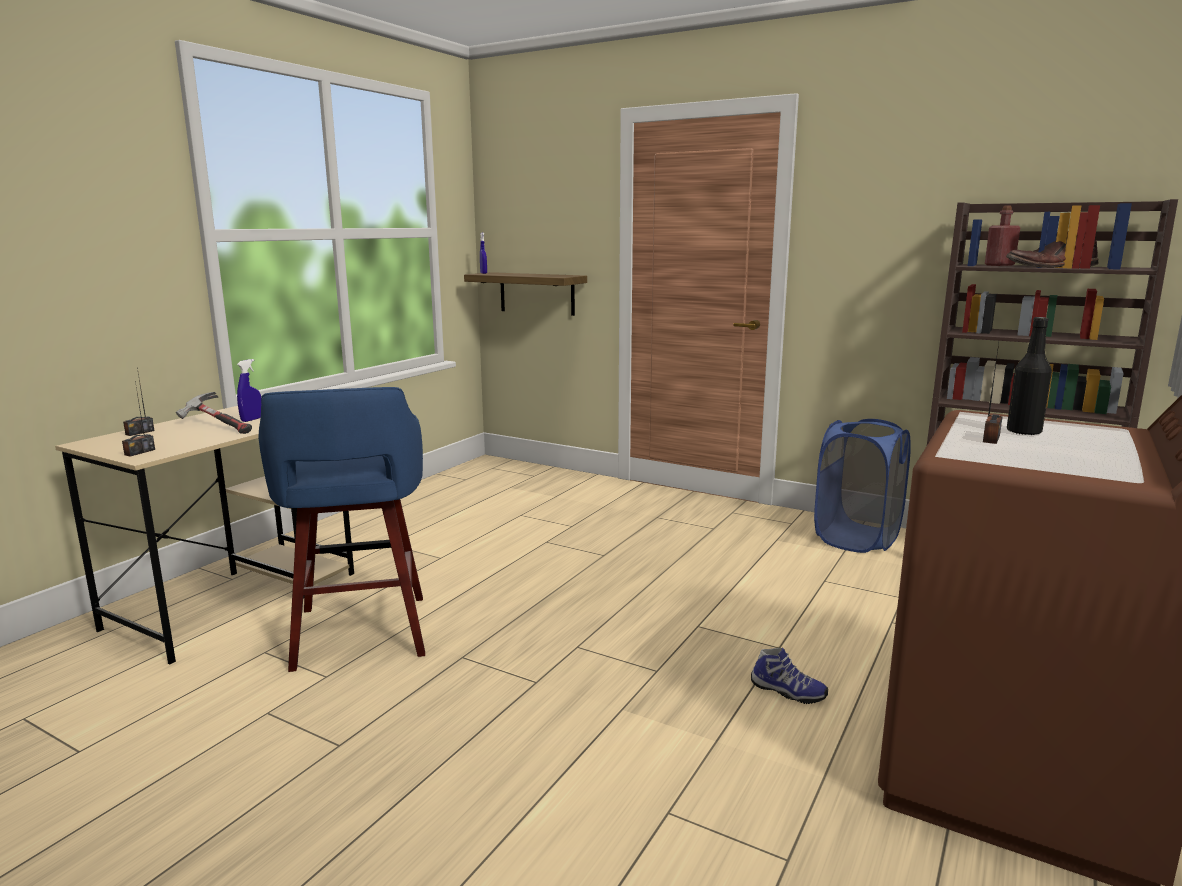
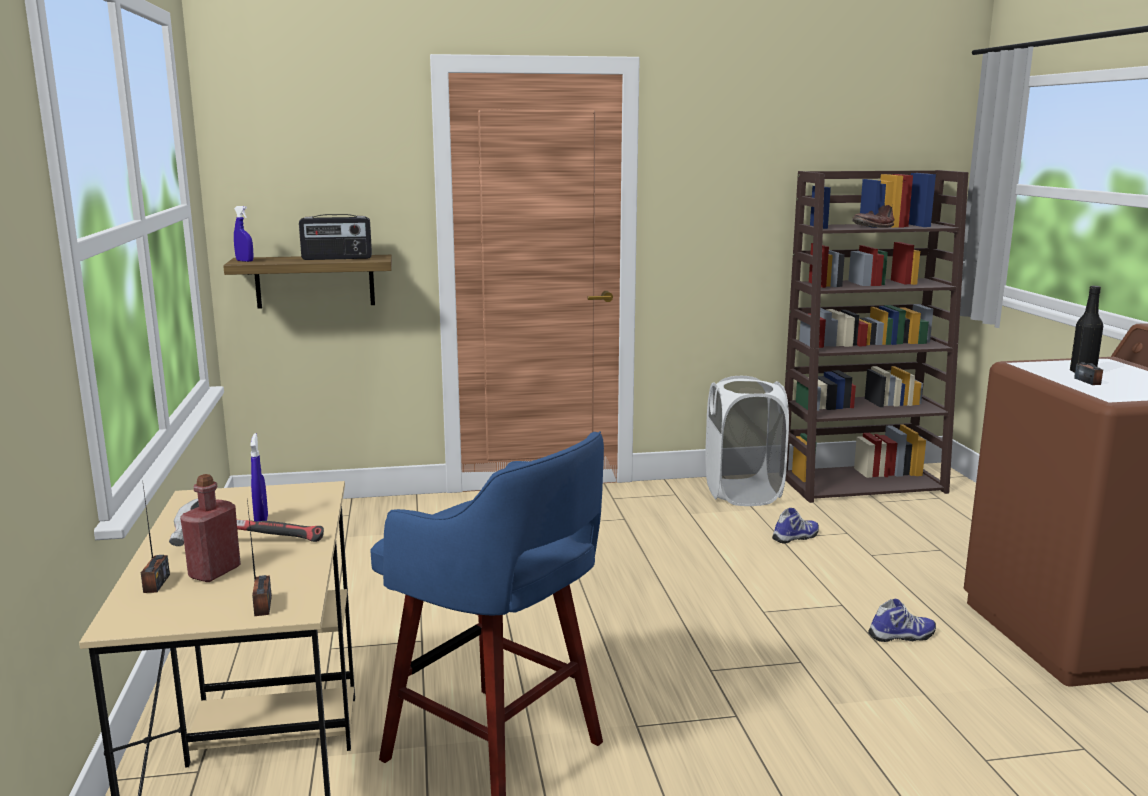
camera: 40 degrees left, 0 degrees up
(540, 275) = (337, 258): none -> radio
(840, 585) = (796, 537): none -> shoe
(857, 538) = (743, 493): blue laundry basket -> white laundry basket
(999, 265) = (837, 226): red bottle -> red bottle (214, 572)

